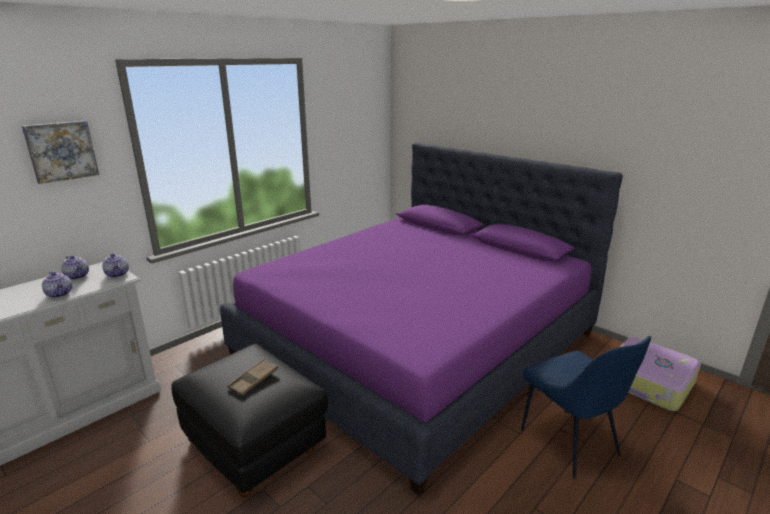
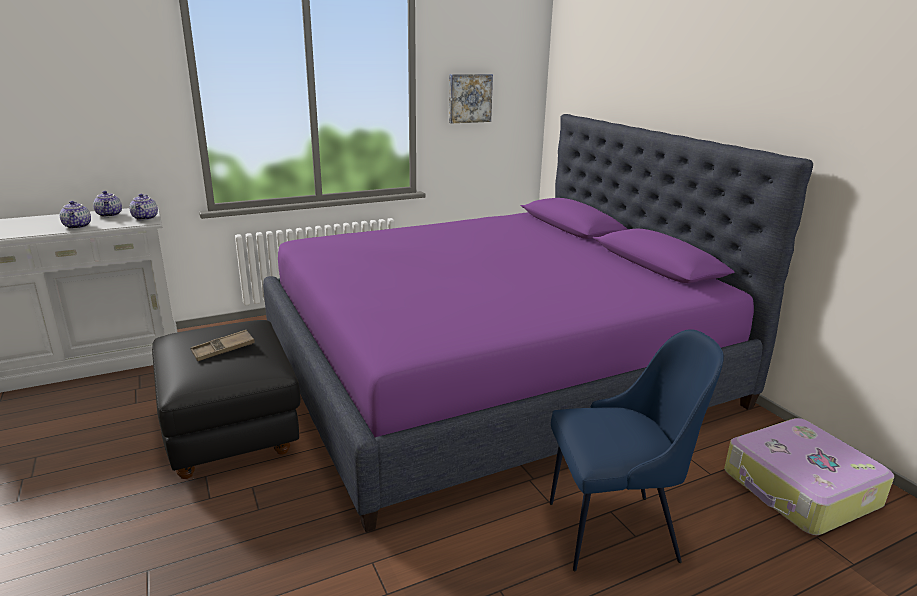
camera: 20 degrees right, 0 degrees up
(61, 151) = (110, 77): picture -> picture (469, 98)
(570, 442) = (612, 531): blue chair -> blue chair turned 90 degrees counterclockwise

